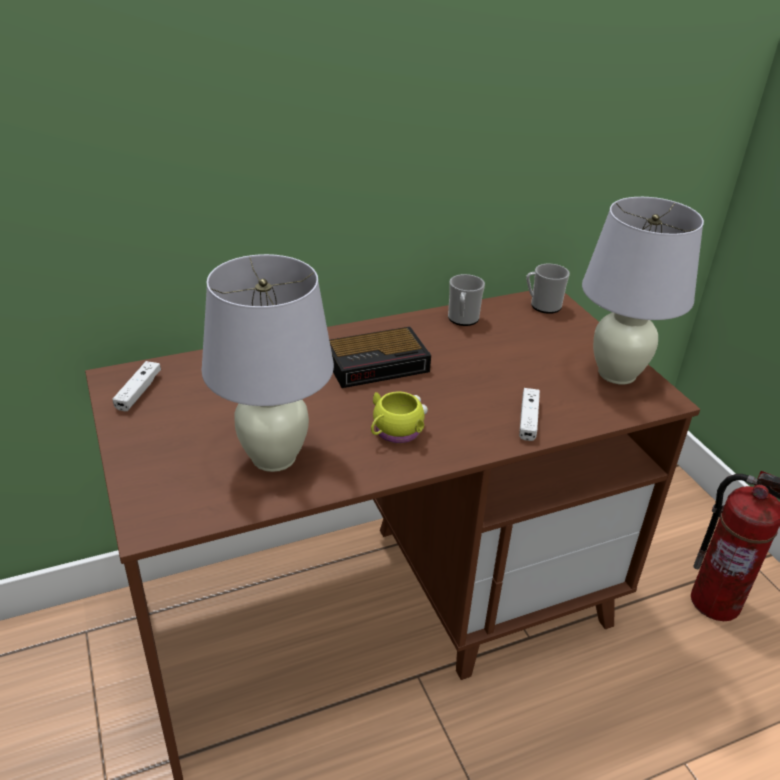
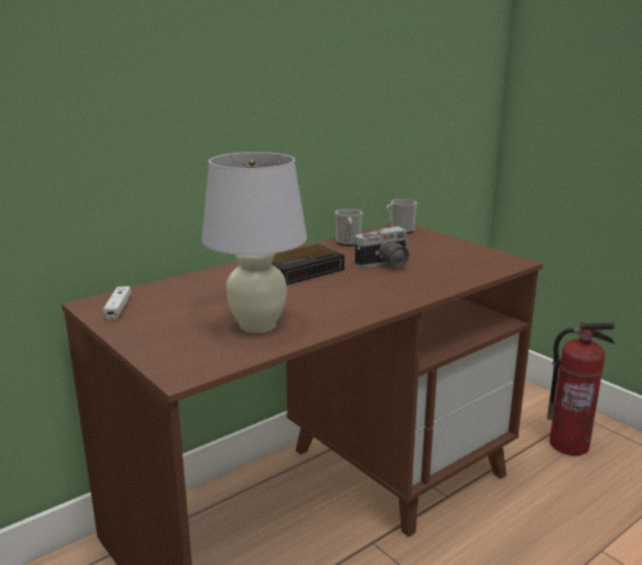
camera: 15 degrees left, 15 degrees down
(394, 432) = (341, 301): yellow mug -> none
(486, 372) = (385, 265): none -> camera
(528, 420) = (433, 282): white game controller -> none
(616, 373) = (475, 254): white table lamp -> none

